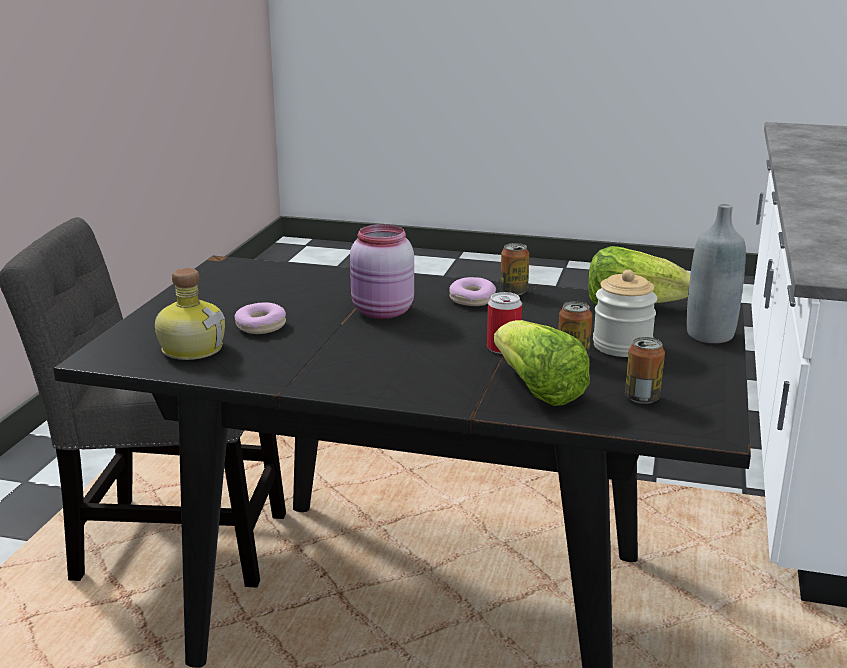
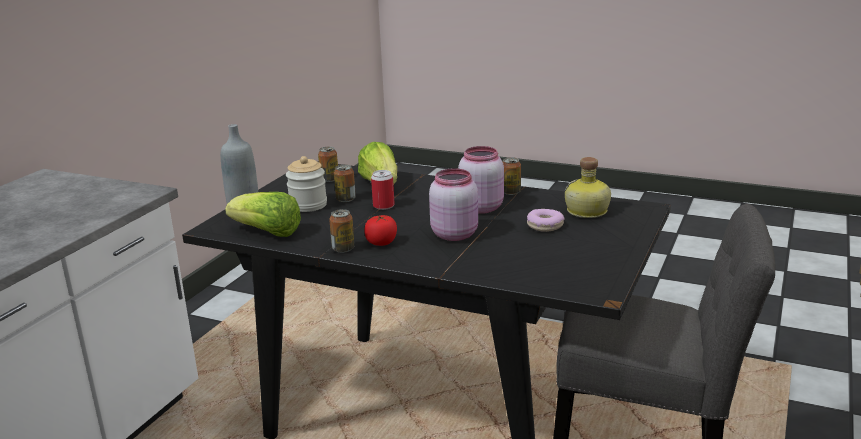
camera: 170 degrees left, 0 degrees up
(303, 379) = (511, 192): none -> can
(351, 350) = (481, 207): none -> pink jar
(472, 300) = (381, 242): donut -> tomato

